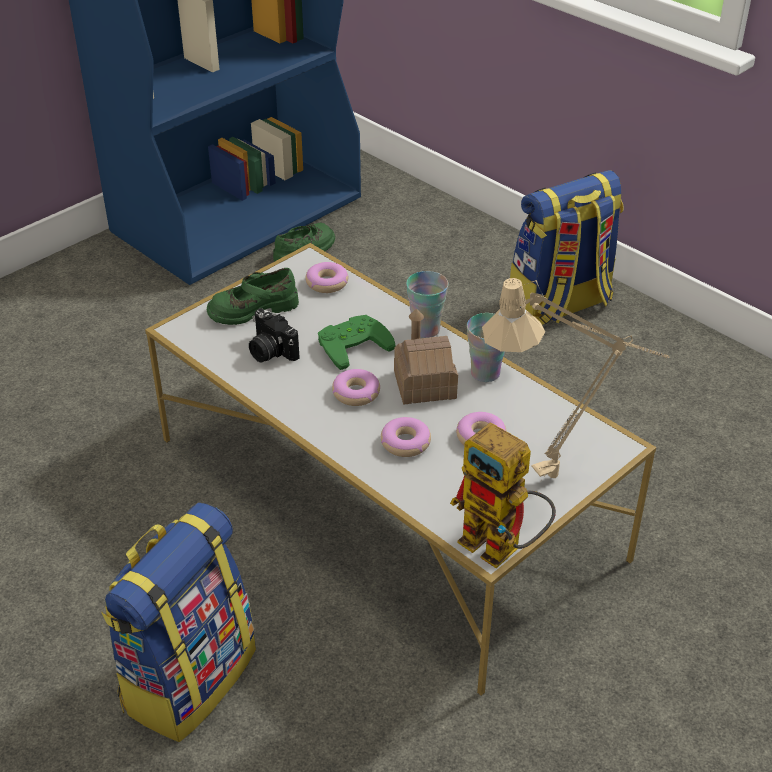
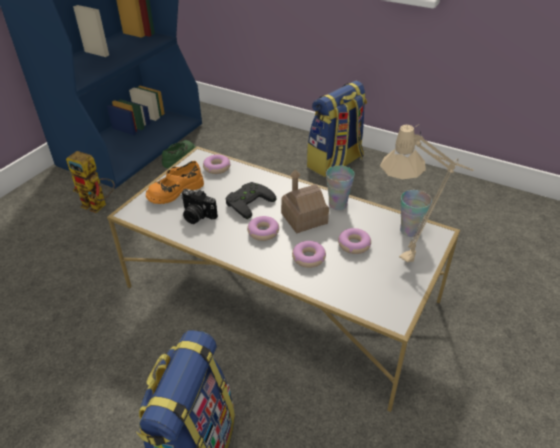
camera: 15 degrees left, 0 degrees up
(252, 308) = (175, 191): green shoe -> orange shoe
(352, 343) = (247, 201): green game controller -> black game controller
(426, 329) = (290, 185): cup -> cup (410, 230)
(502, 548) = (403, 315): toy robot -> toy robot (99, 206)

